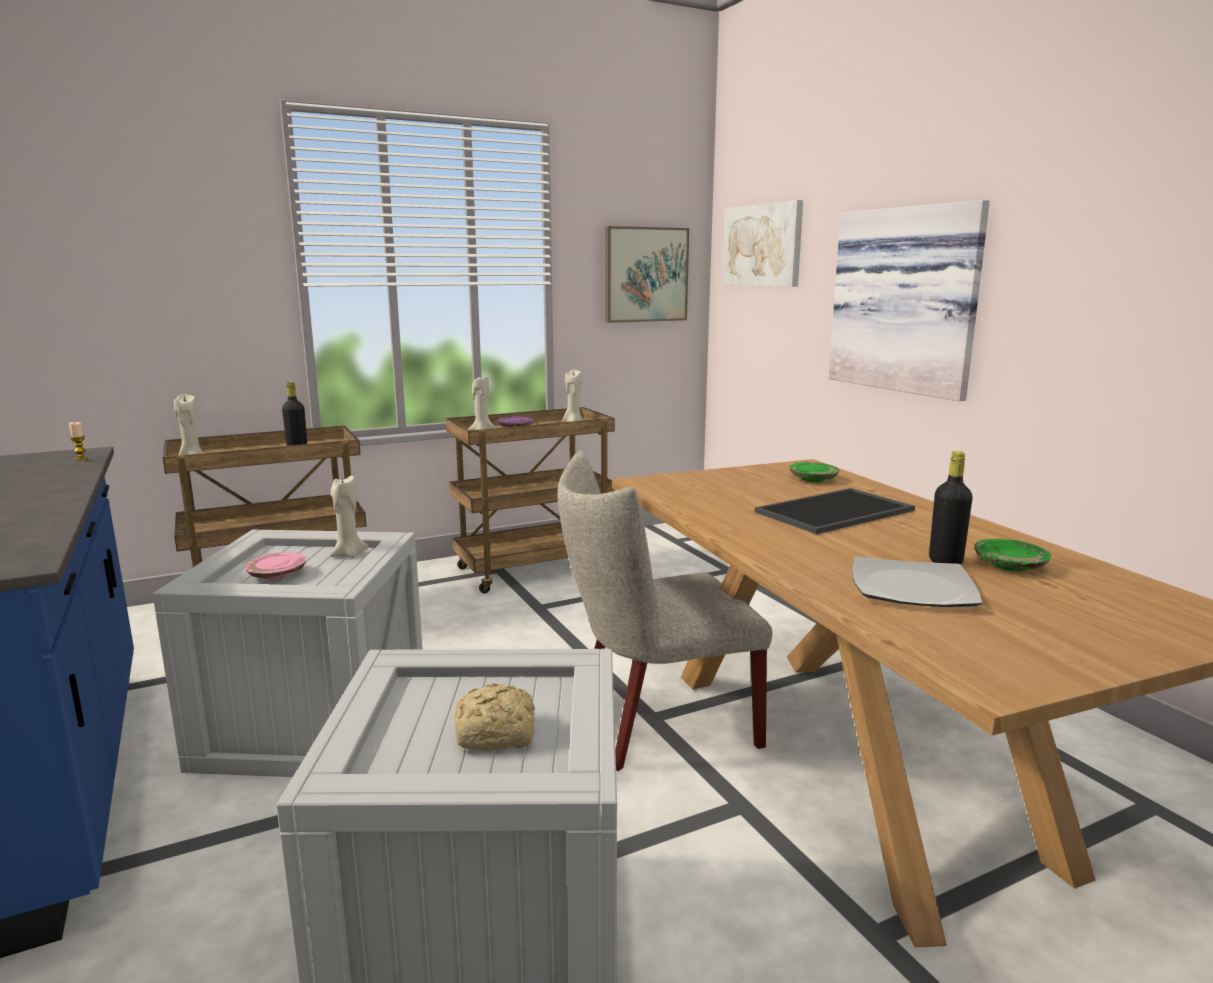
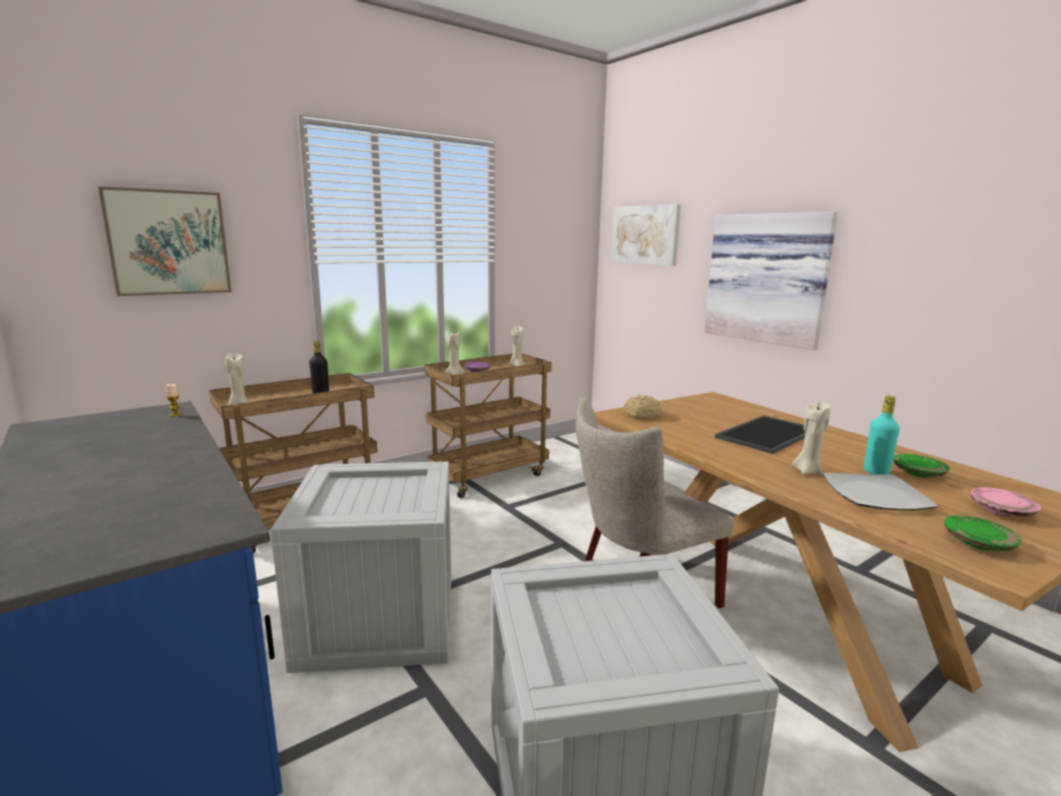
camera: 10 degrees left, 0 degrees up
(277, 575) = (359, 504): pink plate -> pink plate (1002, 511)
(348, 554) = (405, 482): beige candle -> beige candle (807, 471)
(498, 734) = (639, 635): bread -> bread (643, 415)
(645, 274) = (557, 254): picture -> picture (168, 243)
(813, 479) = (729, 408): green plate -> green plate (978, 543)
(945, 561) = (876, 472): black bottle -> turquoise bottle

